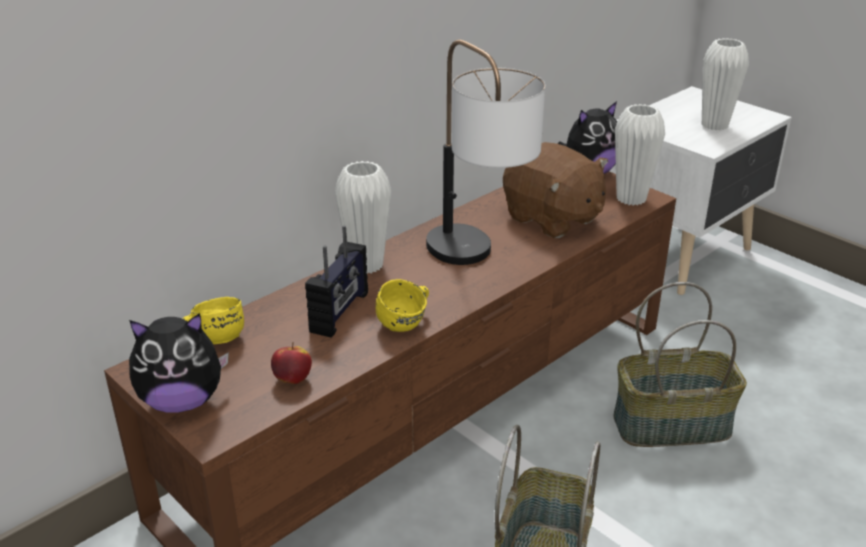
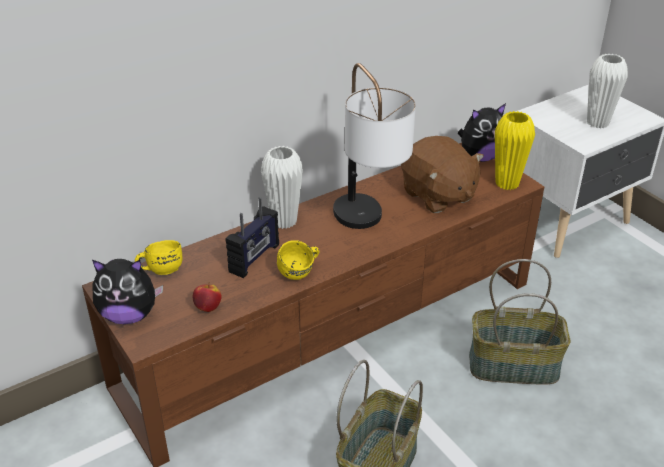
camera: 10 degrees right, 5 degrees up
(631, 198) = (507, 183): white vase -> yellow vase

